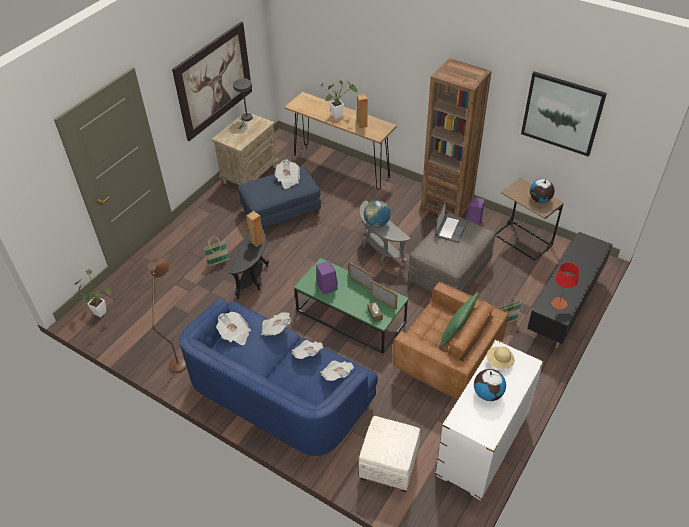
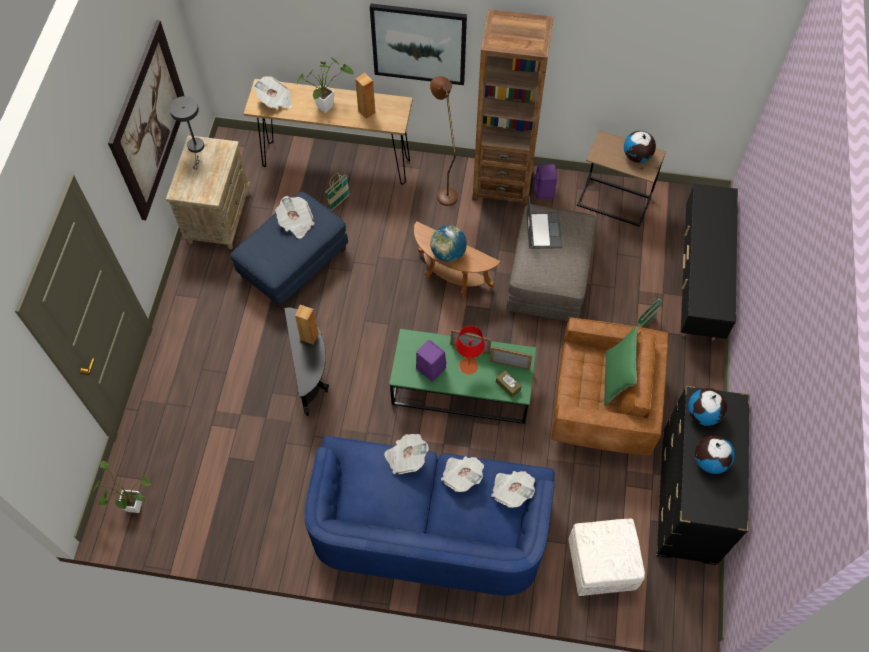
camera: 25 degrees left, 15 degrees up
(180, 359) = (280, 530): brown floor lamp -> brown floor lamp (444, 191)
(218, 262) = (251, 370): basket -> basket (339, 202)
(235, 334) = (359, 485): newspaper -> newspaper (275, 100)
(379, 251) = (451, 279): grey side table -> brown side table
(482, 446) = (688, 497): white dresser -> black dresser
(499, 362) = (703, 414): beige hat -> globe
(559, 303) = (714, 294): red table lamp -> red table lamp (468, 366)
(562, 113) = (654, 50): picture -> picture (419, 44)

